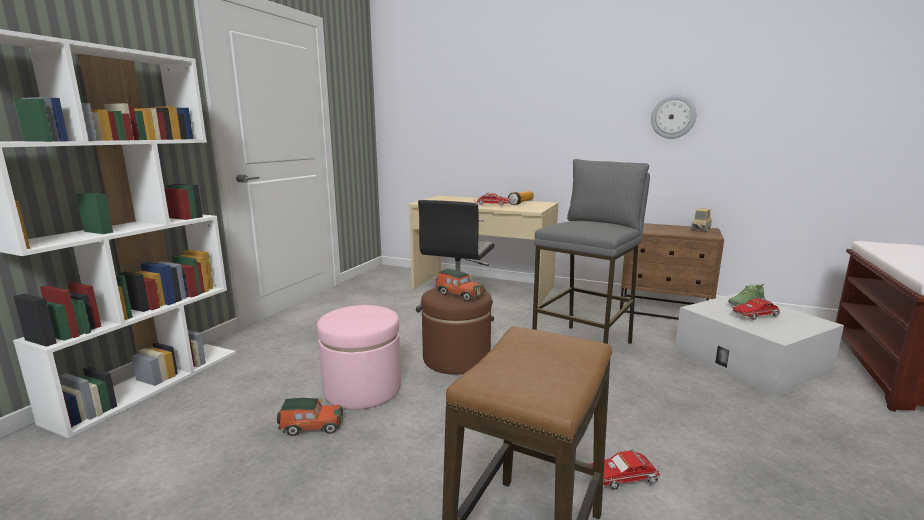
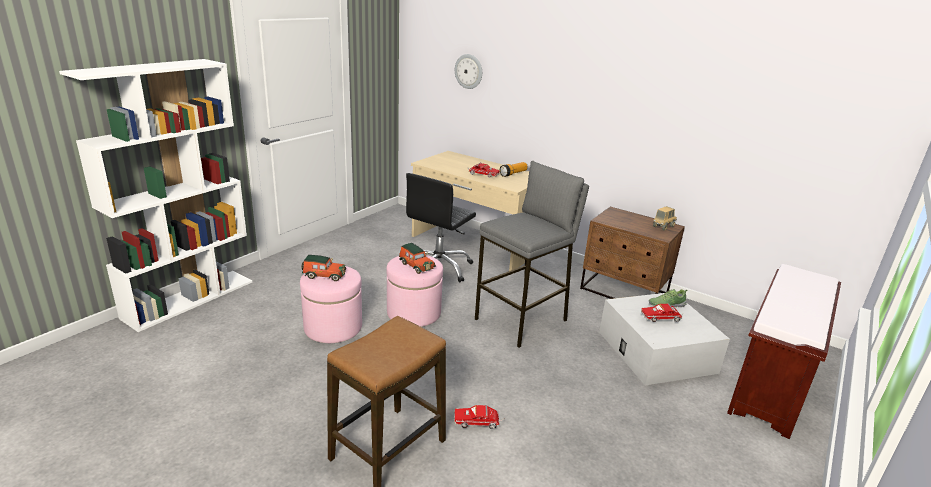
camera: 10 degrees right, 10 degrees up
(311, 427) = (288, 350): toy car -> toy car (323, 275)
(456, 359) = (414, 313): brown ottoman -> pink ottoman
(673, 117) = (656, 115): wall clock -> wall clock (469, 71)

